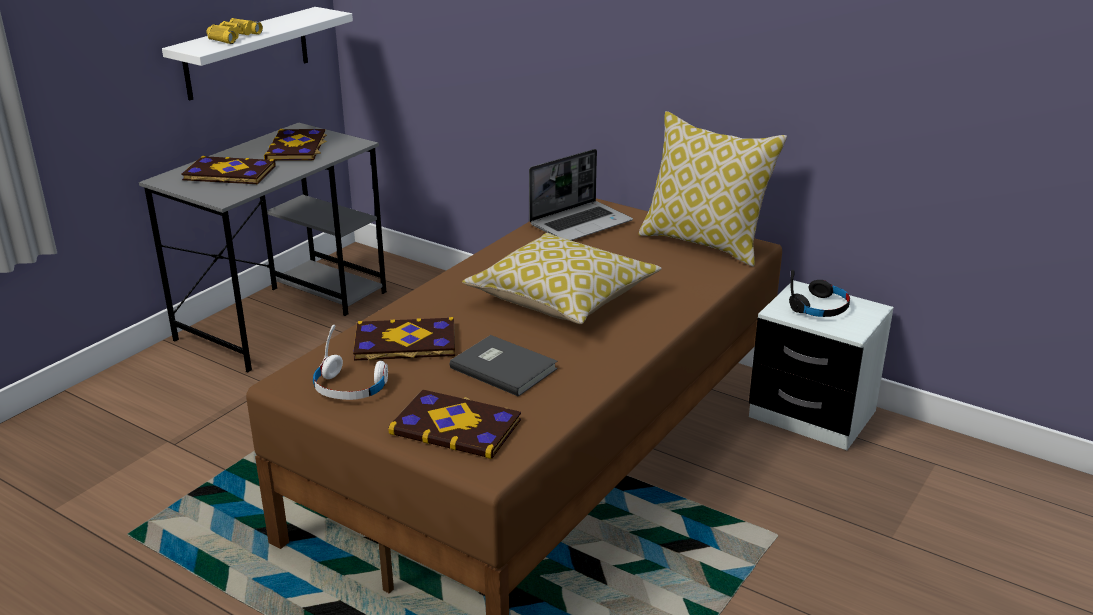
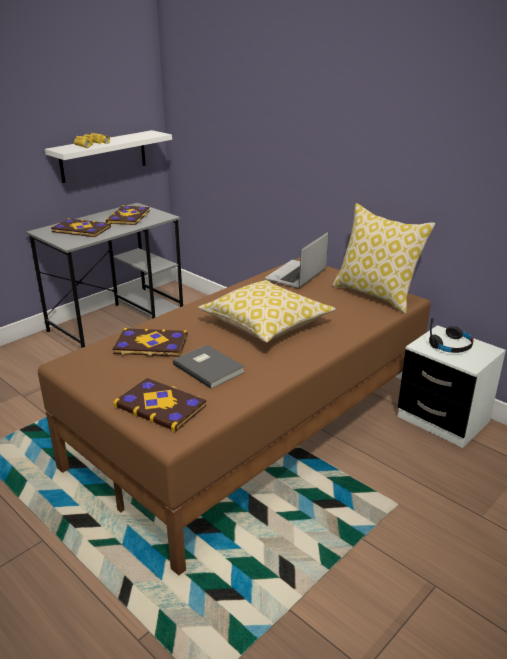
camera: 10 degrees right, 0 degrees up
(350, 388) = (103, 372): white headphones -> none
(581, 223) = (296, 276): laptop -> laptop turned 150 degrees clockwise

